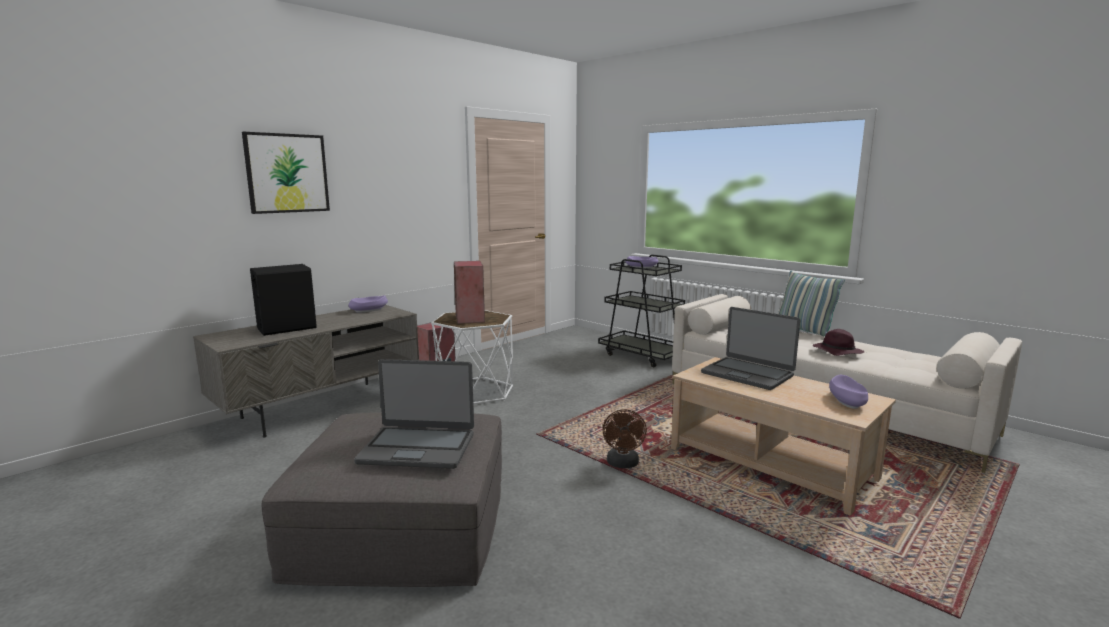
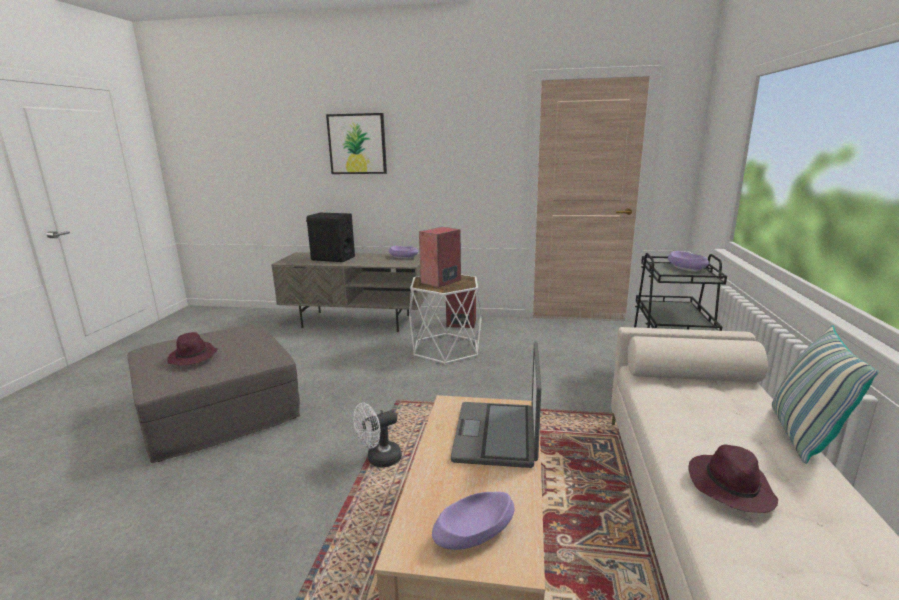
camera: 55 degrees right, 5 degrees up
(418, 448) = (193, 357): laptop -> purple hat
(623, 464) = (379, 460): brown fan -> white fan

